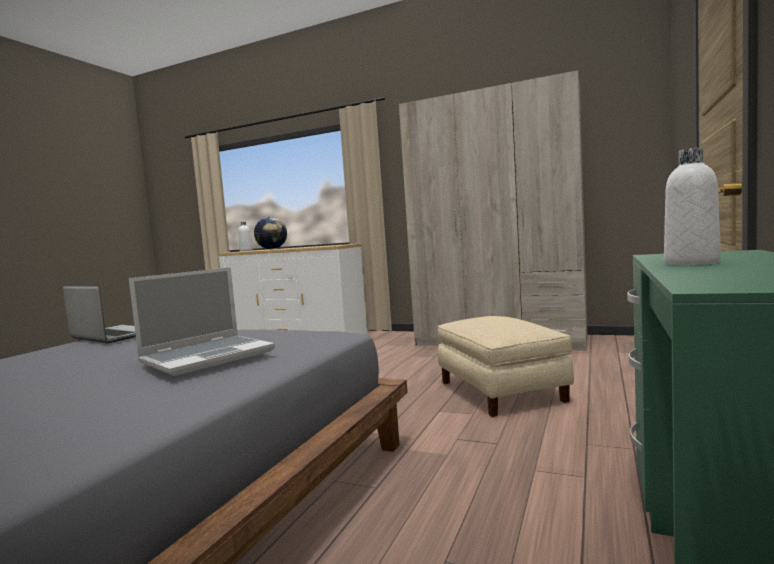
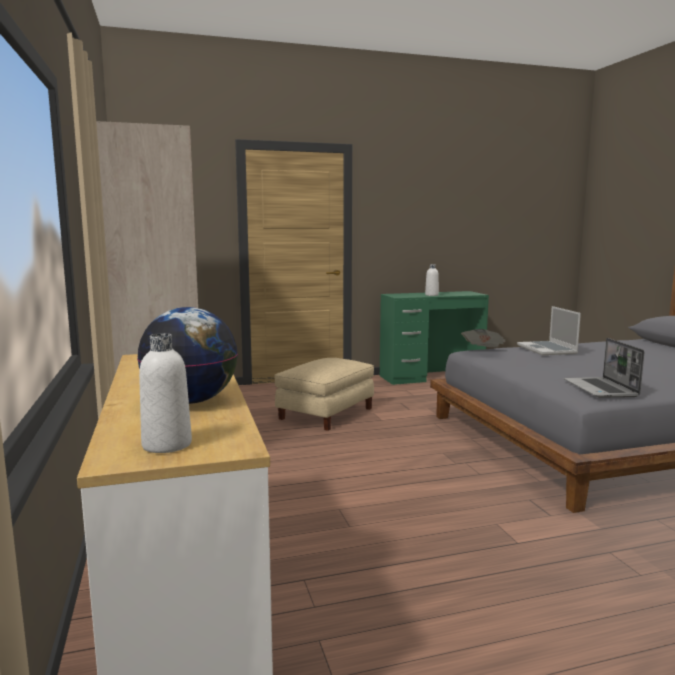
camera: 130 degrees left, 5 degrees up
(208, 356) = (547, 349): laptop -> laptop turned 105 degrees counterclockwise
(312, 332) = (483, 350): none -> newspaper

